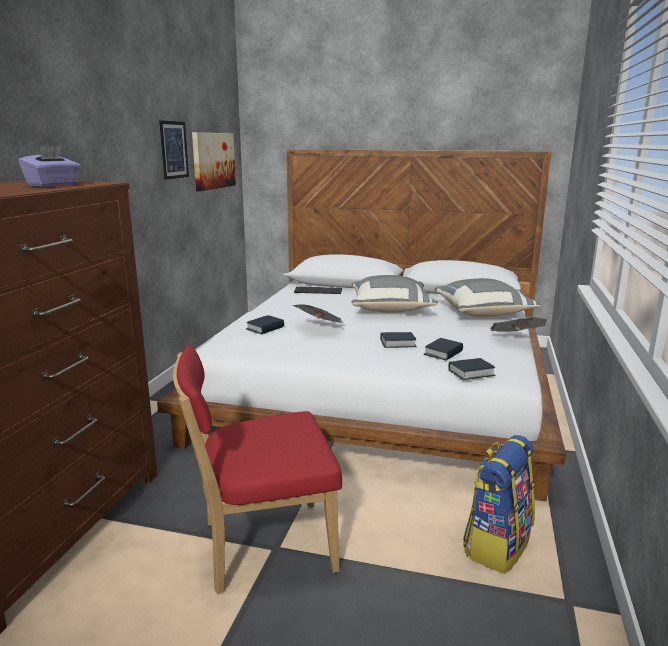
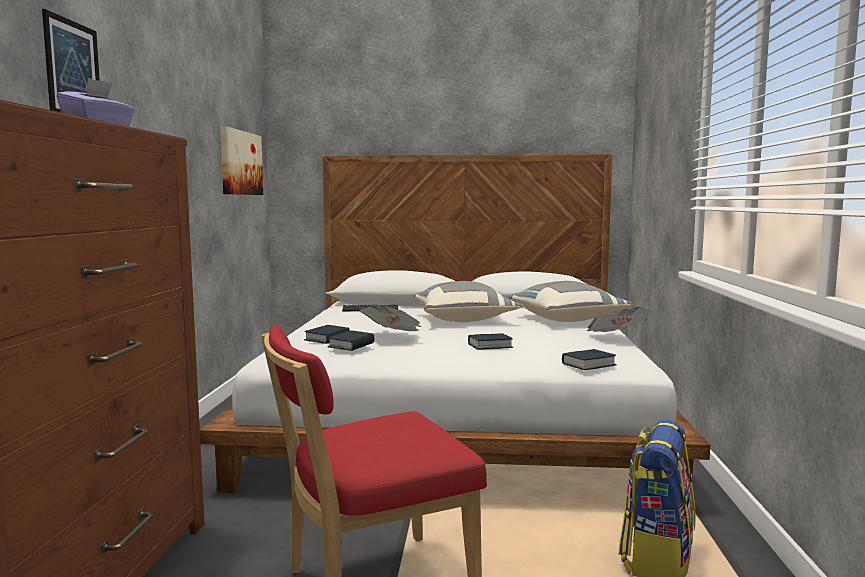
camera: 10 degrees left, 10 degrees down
(174, 150) = (202, 141): picture -> picture (73, 69)
(443, 353) = (546, 351): book -> book (351, 345)

